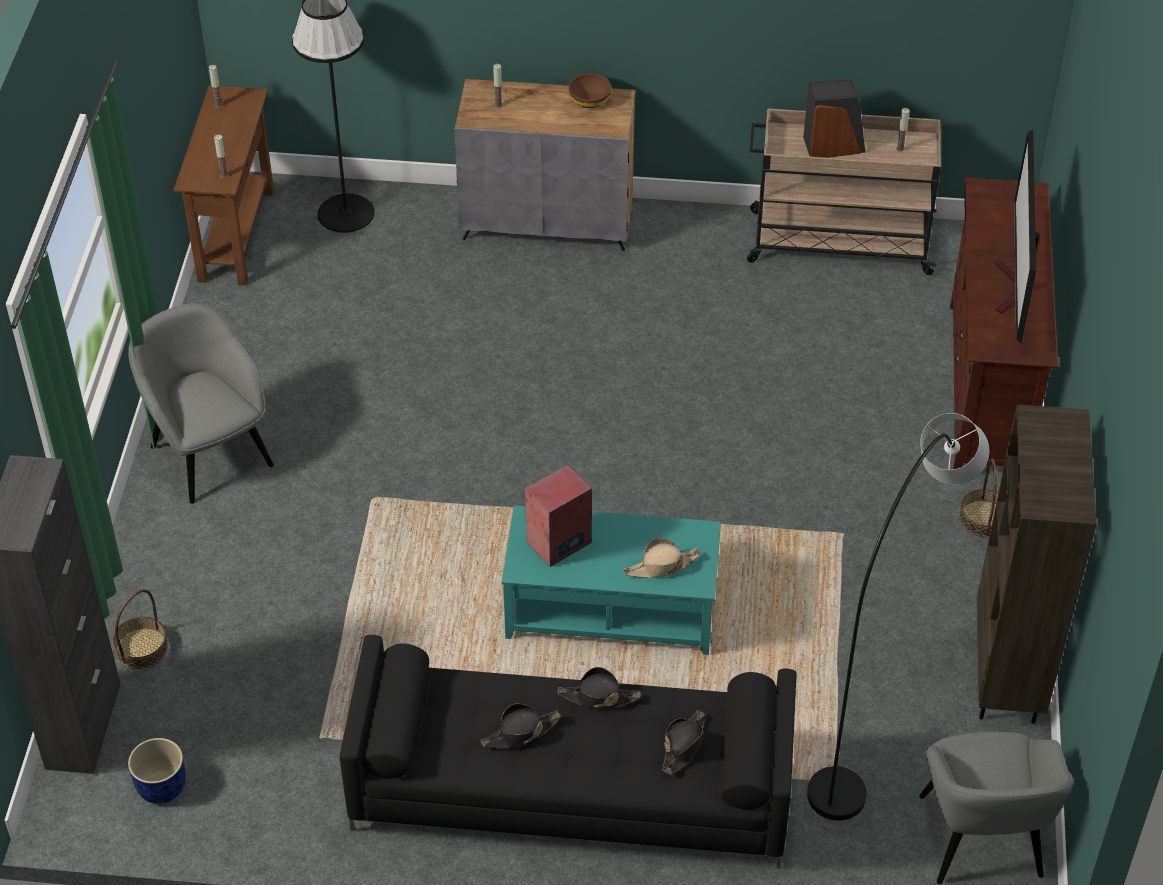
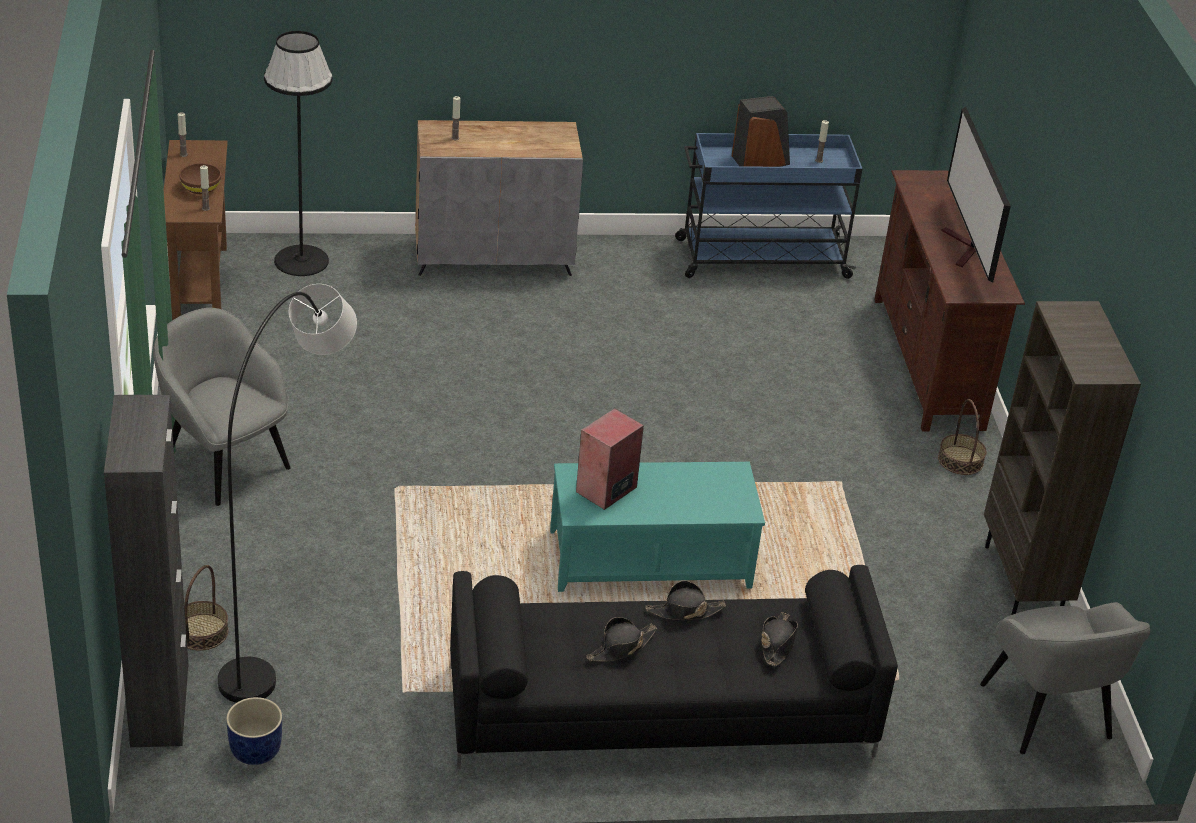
camera: 15 degrees left, 10 degrees down
(589, 100) = (538, 131): brown bowl -> brown bowl (200, 188)
(661, 566) = (707, 501): beige hat -> none
(837, 242) = (760, 258): beige cart -> blue cart
(881, 716) = (924, 623): black floor lamp -> black floor lamp (291, 613)

